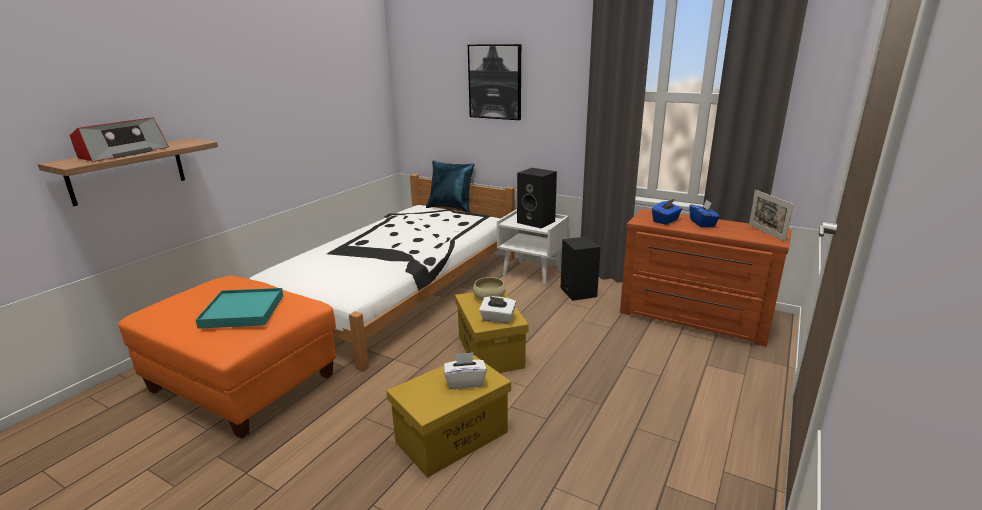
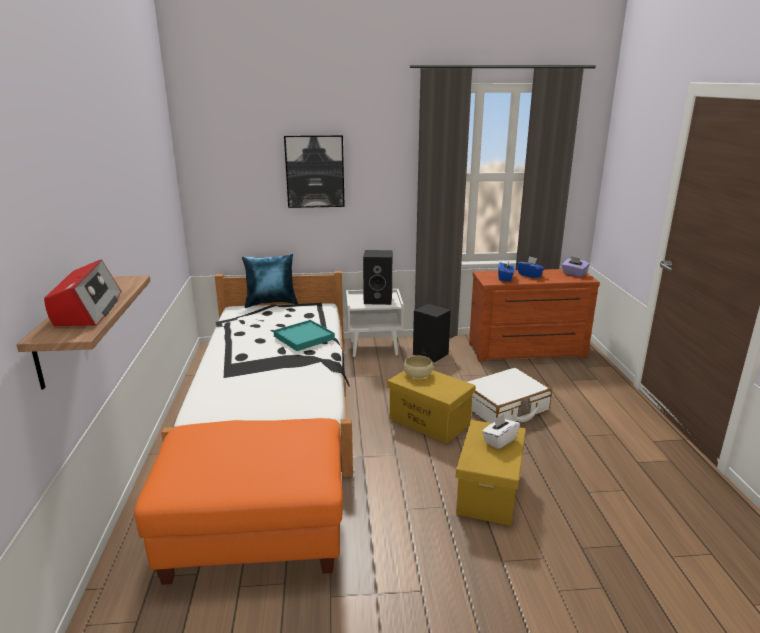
camera: 35 degrees left, 0 degrees up
(242, 311) = (280, 449): turquoise tray -> turquoise tray (303, 338)
(497, 319) = (449, 388): white tissue box -> none
(583, 366) = (505, 408): none -> white suitcase
(766, 232) = (574, 274): picture frame -> purple tissue box

